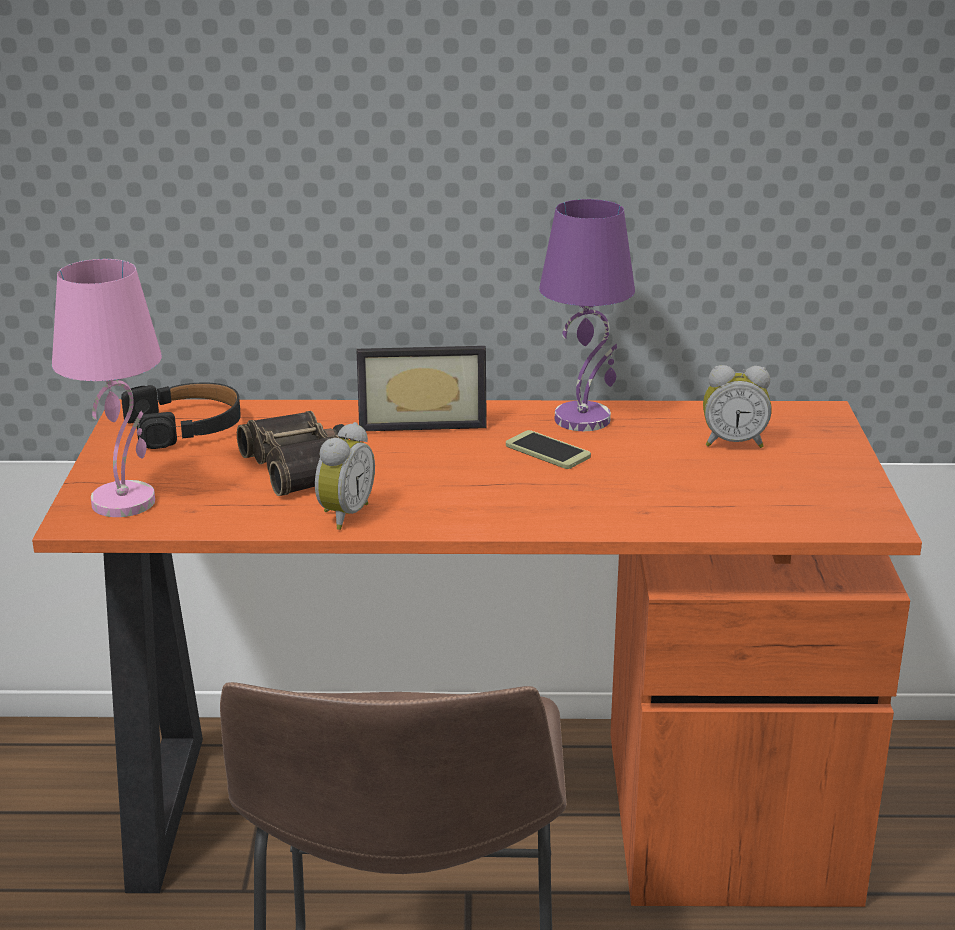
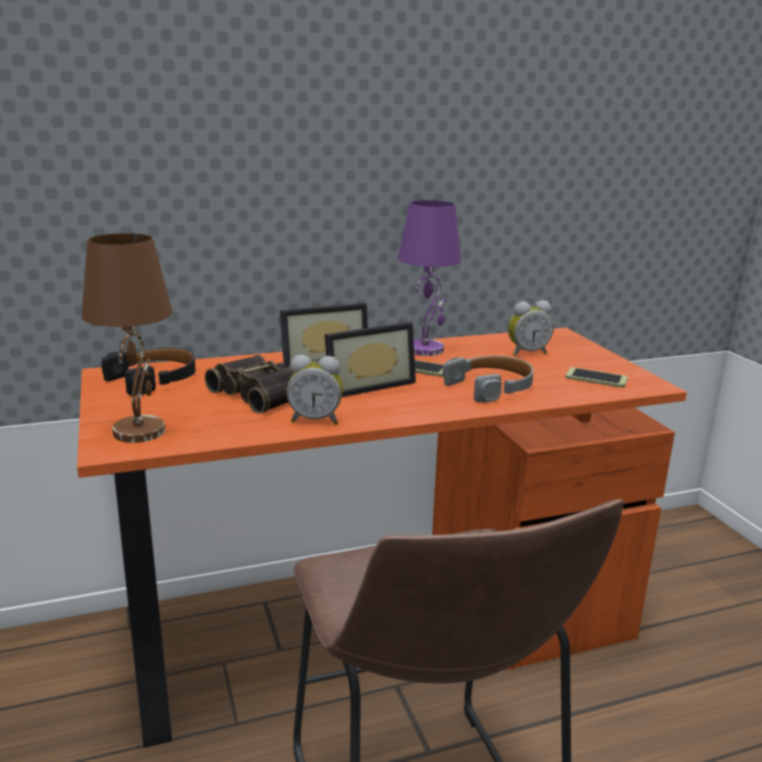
camera: 20 degrees left, 5 degrees down
(124, 501) = (139, 431): pink table lamp -> brown table lamp
(342, 515) = (315, 420): alarm clock -> alarm clock turned 90 degrees clockwise
(449, 470) = (366, 385): none -> picture frame
(623, 495) = (491, 387): none -> grey headphones
(797, 501) = (596, 378): none -> phone

